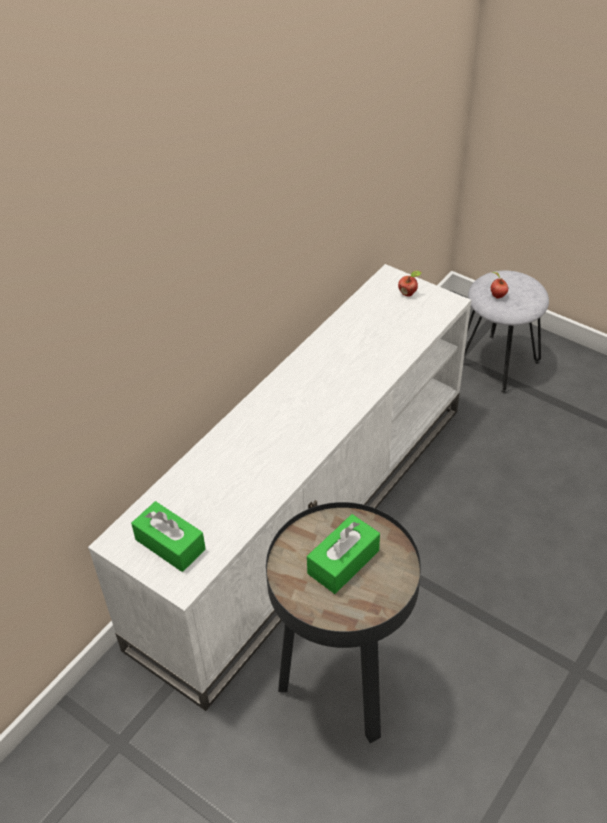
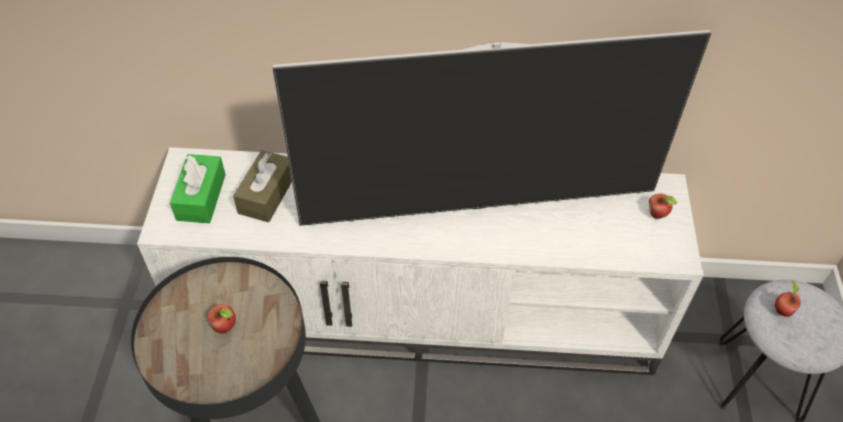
camera: 55 degrees right, 5 degrees up
(206, 498) = (267, 194): none -> brown tissue box
(326, 377) = (479, 205): none -> television
(343, 562) = (226, 327): green tissue box -> apple

